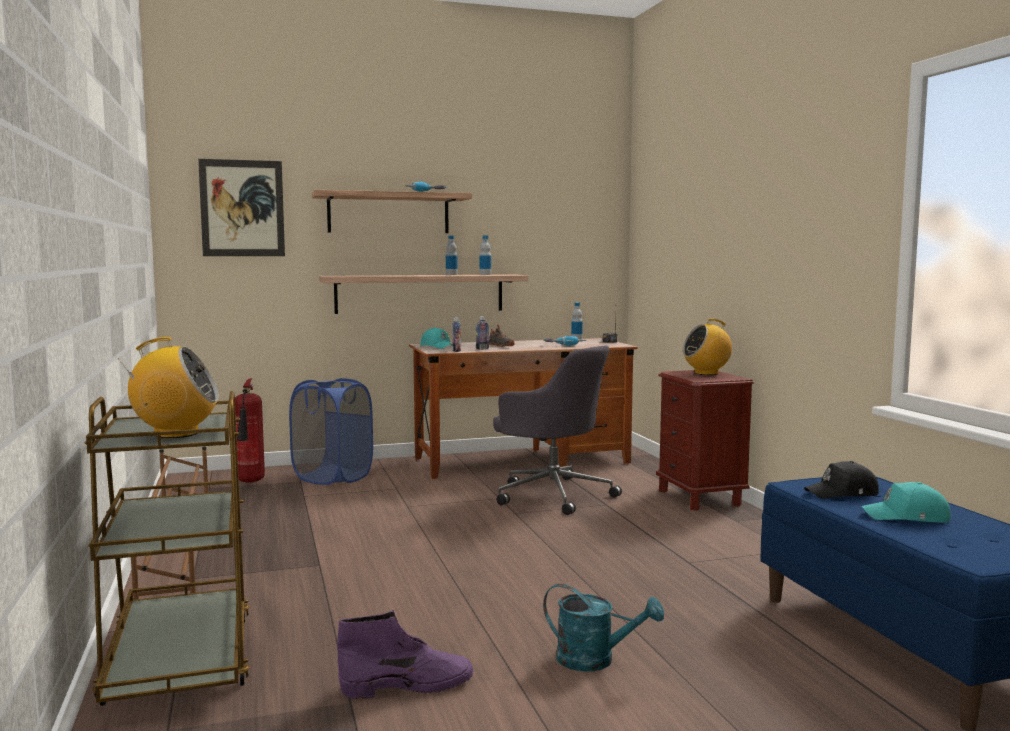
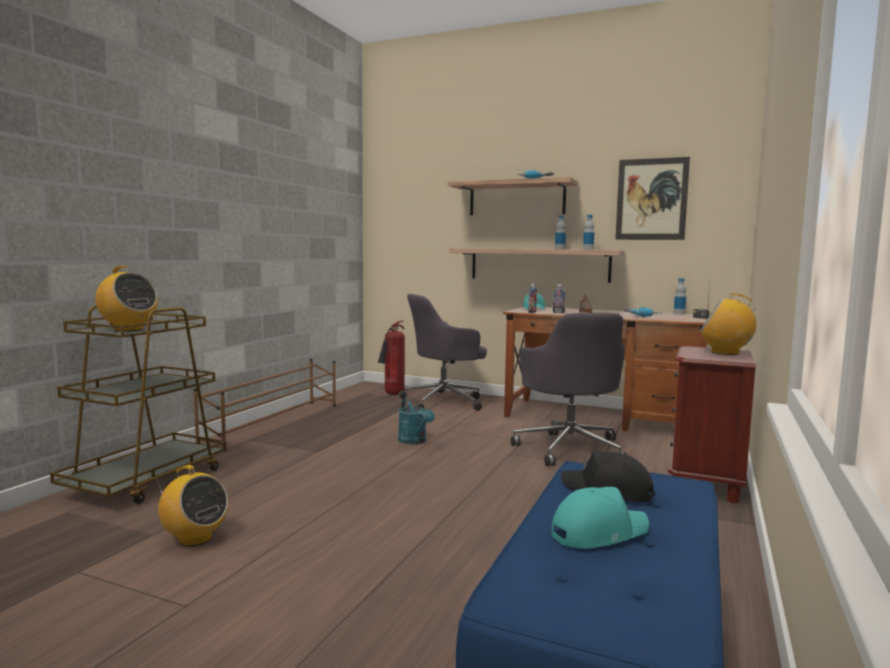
camera: 40 degrees right, 0 degrees up
(242, 208) = (415, 199): picture -> picture (651, 199)
(332, 477) = (444, 401): blue laundry basket -> grey office chair
(408, 685) = (194, 538): purple boot -> radio
(595, 660) = (320, 574): turquoise watering can -> turquoise watering can (415, 441)
(907, 517) = (598, 532): turquoise cap -> turquoise cap turned 105 degrees clockwise

